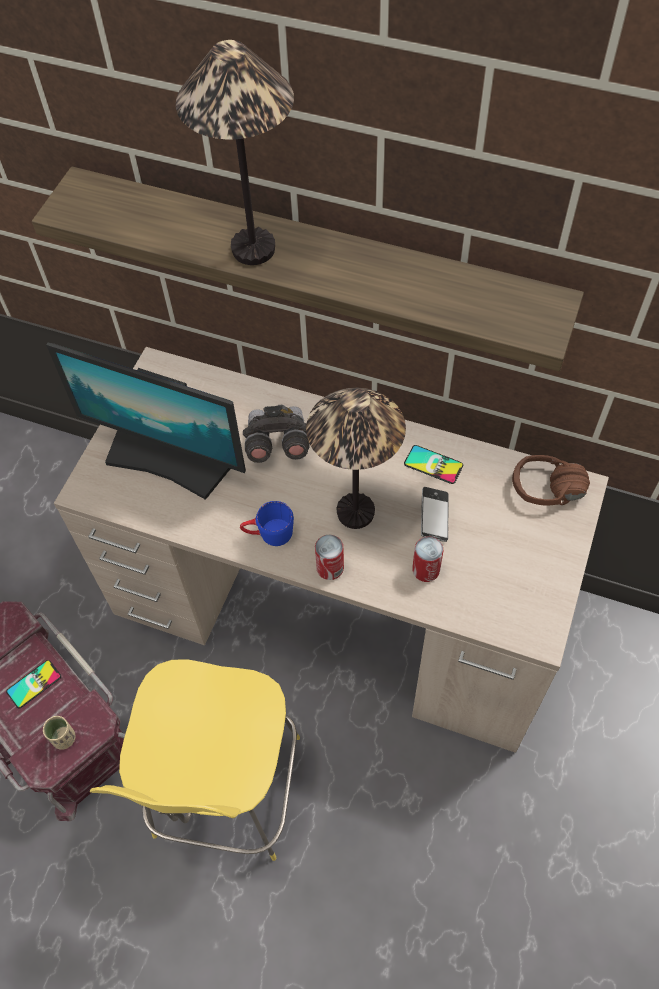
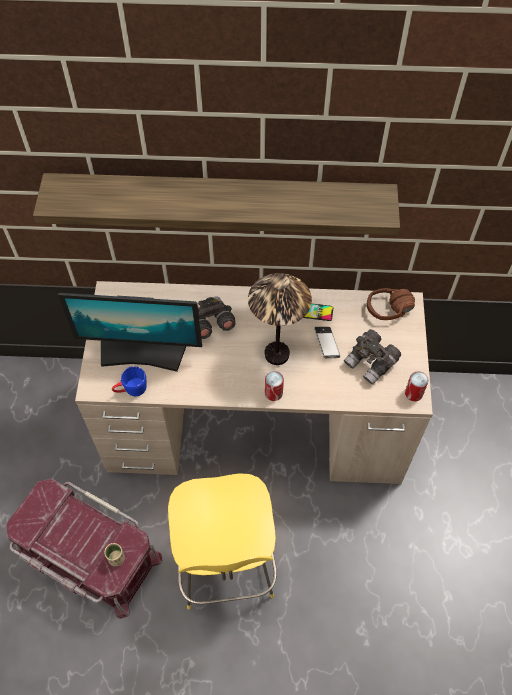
camera: 20 degrees left, 0 degrees up
(34, 684) = (81, 530): phone -> none
(254, 248) = (188, 201): table lamp -> none
(268, 534) = (226, 382): blue mug -> blue mug (131, 389)
(426, 570) = (333, 378): can -> can (413, 393)
(492, 562) = (371, 362): none -> grey binoculars

